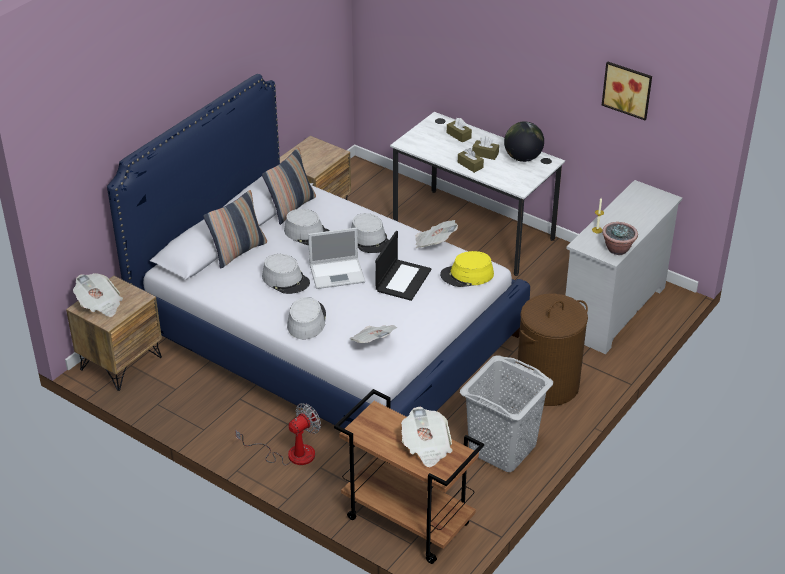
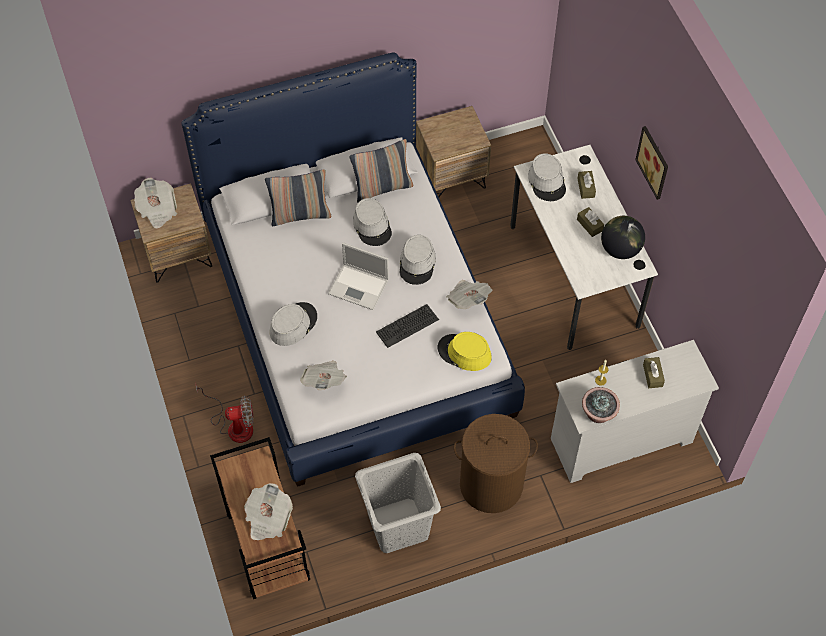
camera: 35 degrees right, 20 degrees up
(286, 280) = (312, 269): grey hat -> grey hat (547, 181)
(403, 279) = (407, 325): laptop -> keyboard
(470, 165) = (564, 231): brown tissue box -> brown tissue box (652, 375)
(628, 89) = (707, 262): picture -> picture (655, 162)

